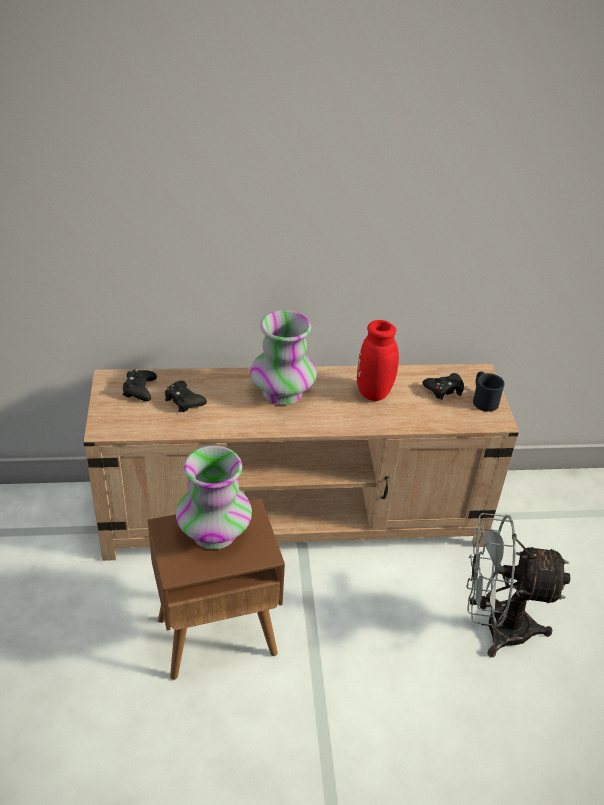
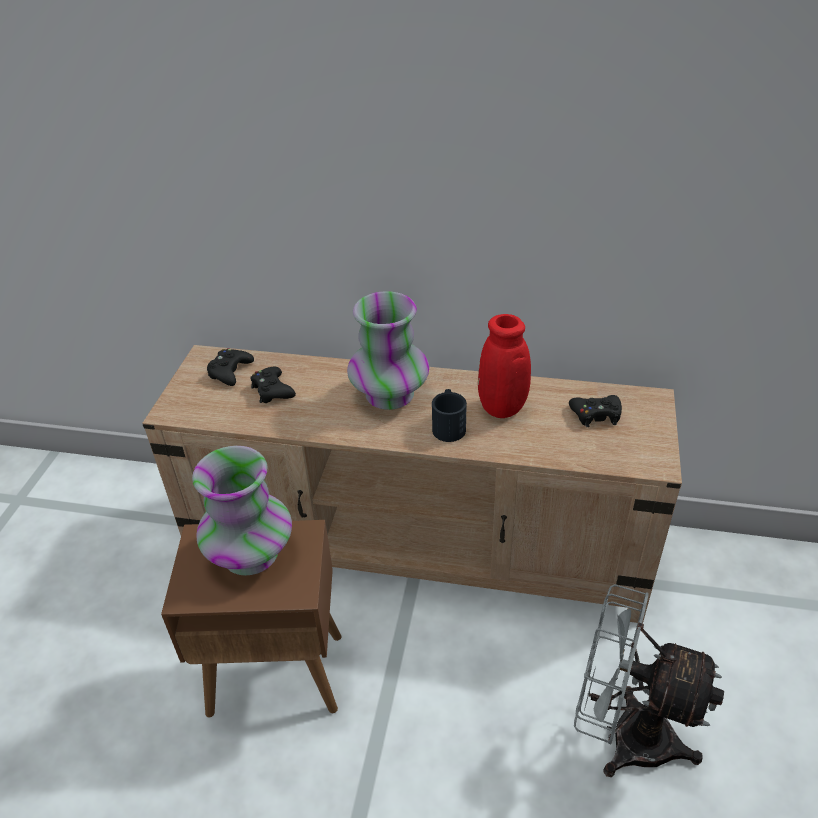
camera: 20 degrees right, 0 degrees up
(483, 399) = (645, 433): black mug -> black mug (448, 425)

